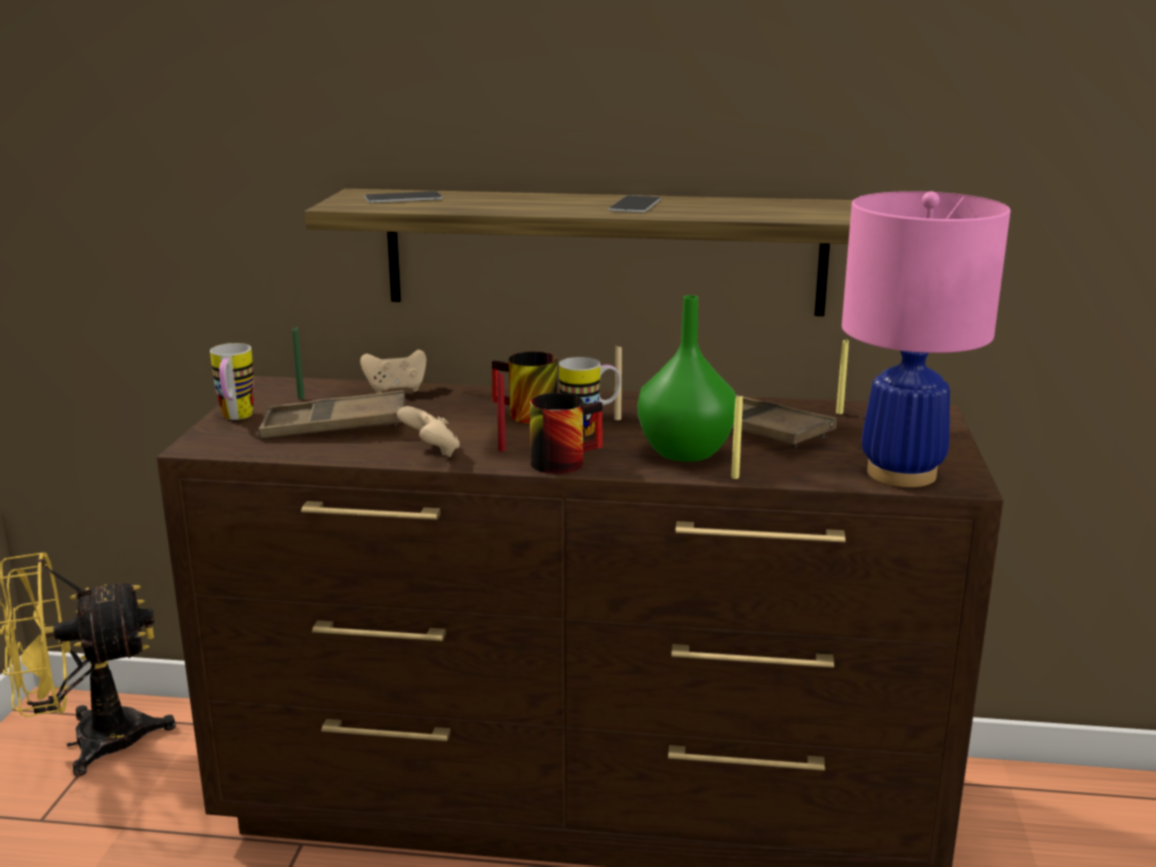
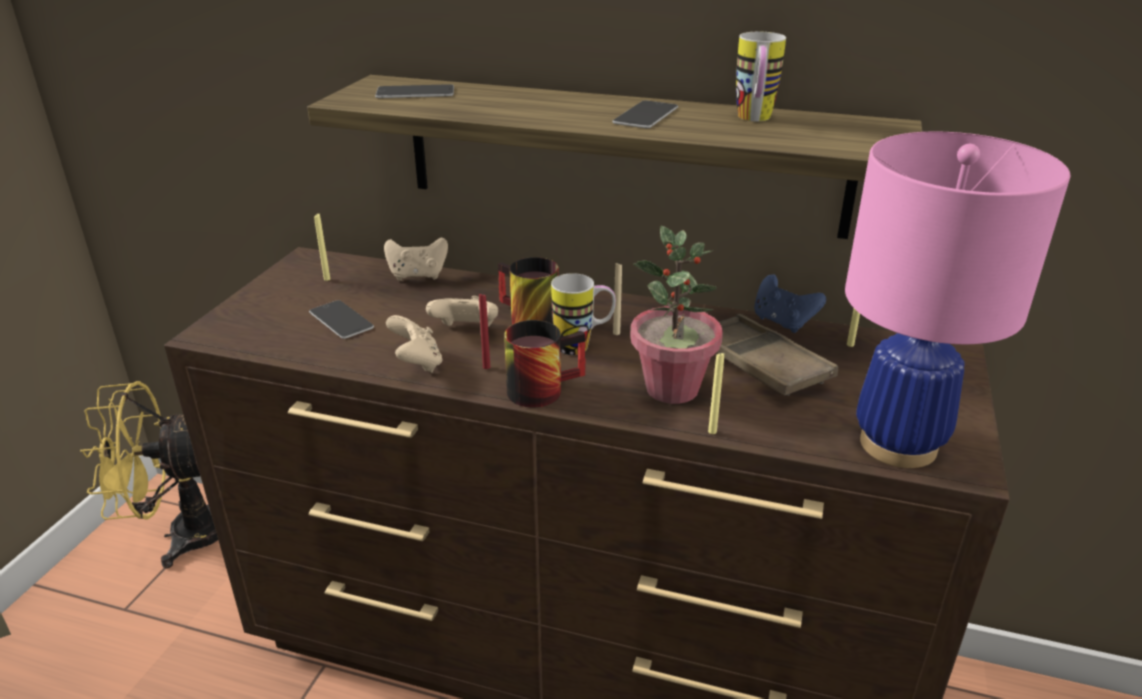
camera: 10 degrees right, 10 degrees up
(235, 418) = (256, 301): mug -> mug (754, 120)
(301, 398) = (327, 279): green candle -> yellow candle
(334, 426) = (341, 320): brown tray -> phone
(468, 426) = (466, 331): none -> beige game controller
(687, 453) = (672, 389): green vase -> potted plant
(772, 401) = (782, 322): none -> blue game controller

